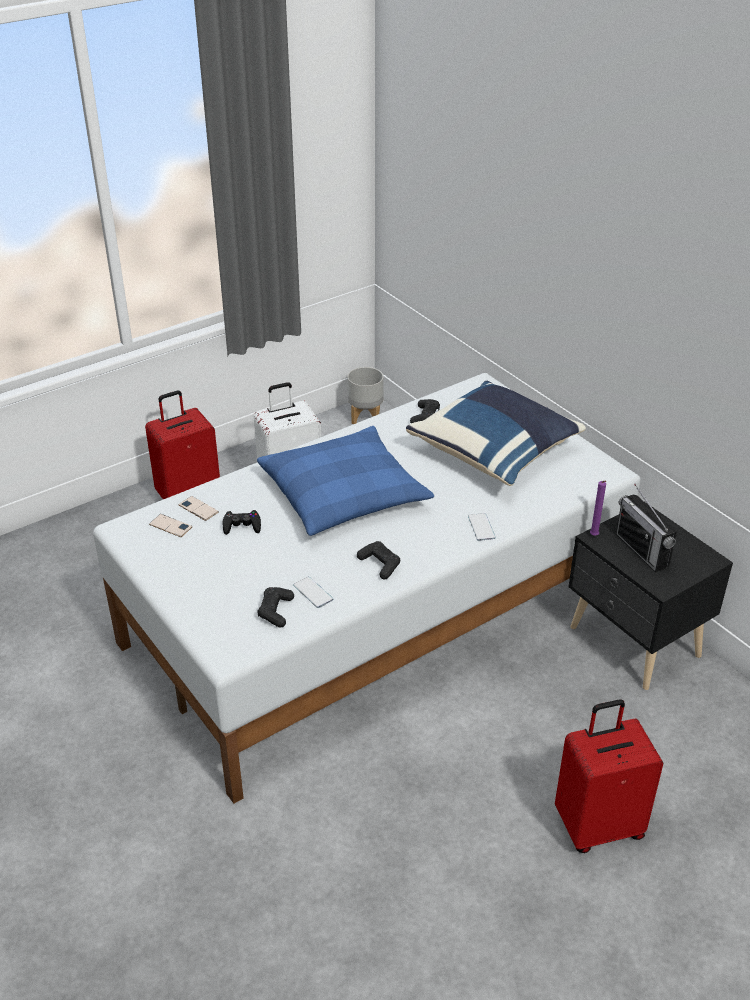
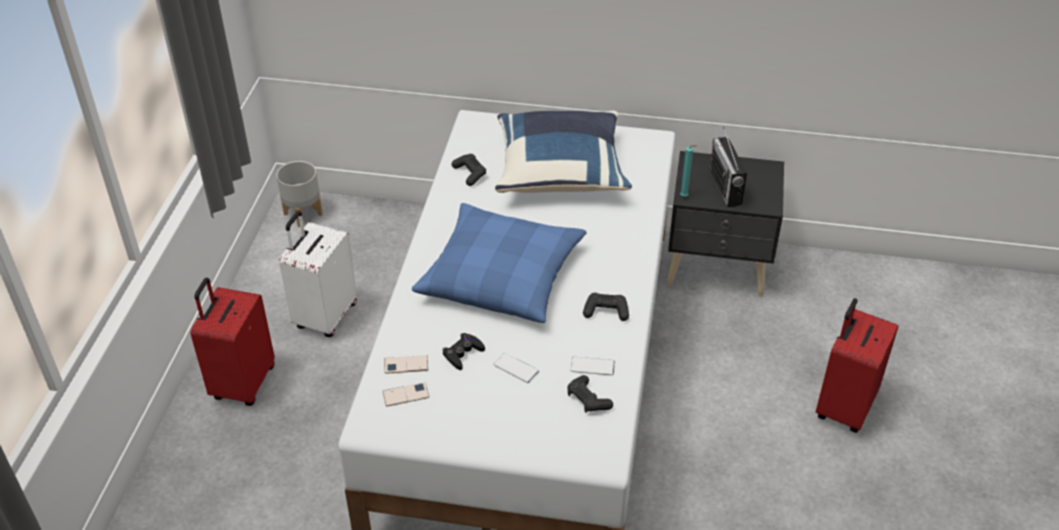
camera: 45 degrees left, 5 degrees up
(481, 527) = (631, 236): phone -> phone (516, 368)
(594, 536) = (685, 197): purple candle -> turquoise candle
(642, 550) = (725, 188): radio -> radio turned 60 degrees clockwise

